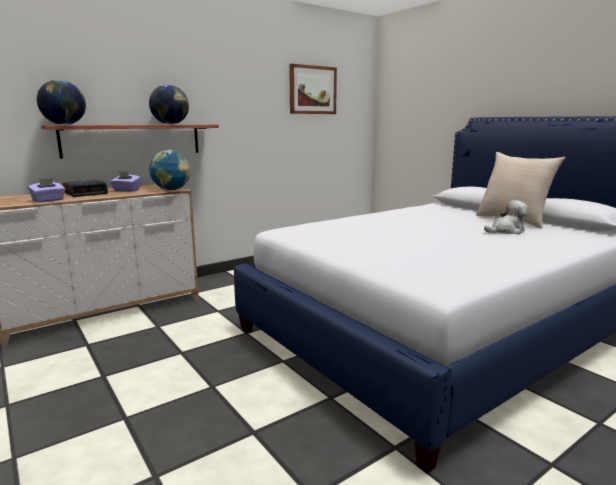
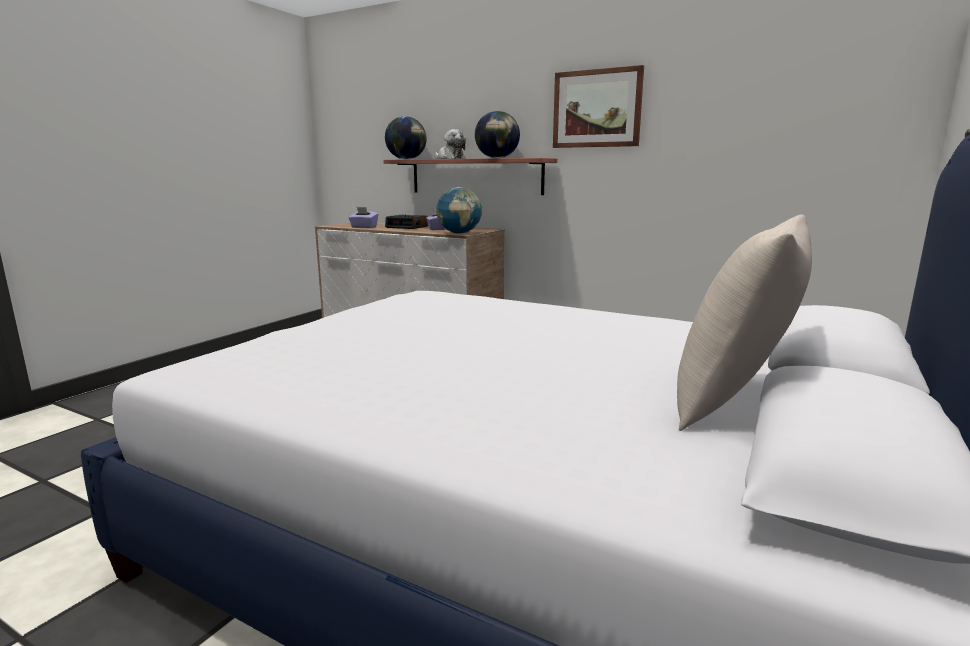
camera: 65 degrees right, 0 degrees up
(312, 90) = (755, 95): picture -> picture (597, 109)
(506, 231) = (590, 396): plush toy -> plush toy (450, 159)

